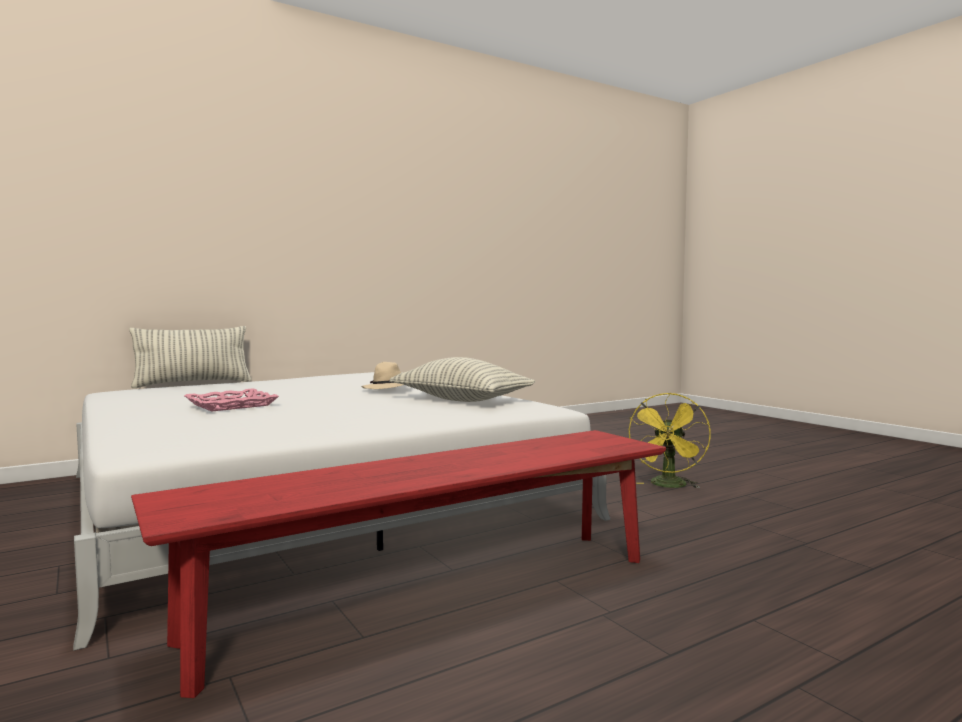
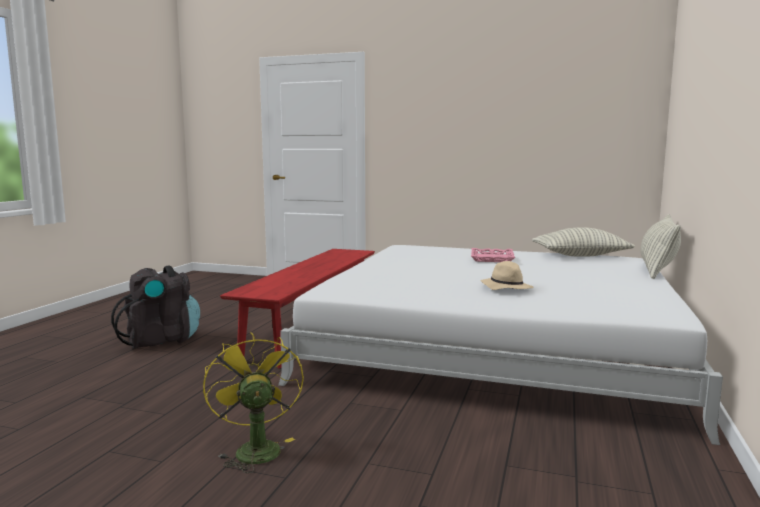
camera: 140 degrees right, 5 degrees up
(461, 400) = (410, 289): pillow -> pillow (581, 255)
(785, 671) = (161, 340): none -> black backpack

